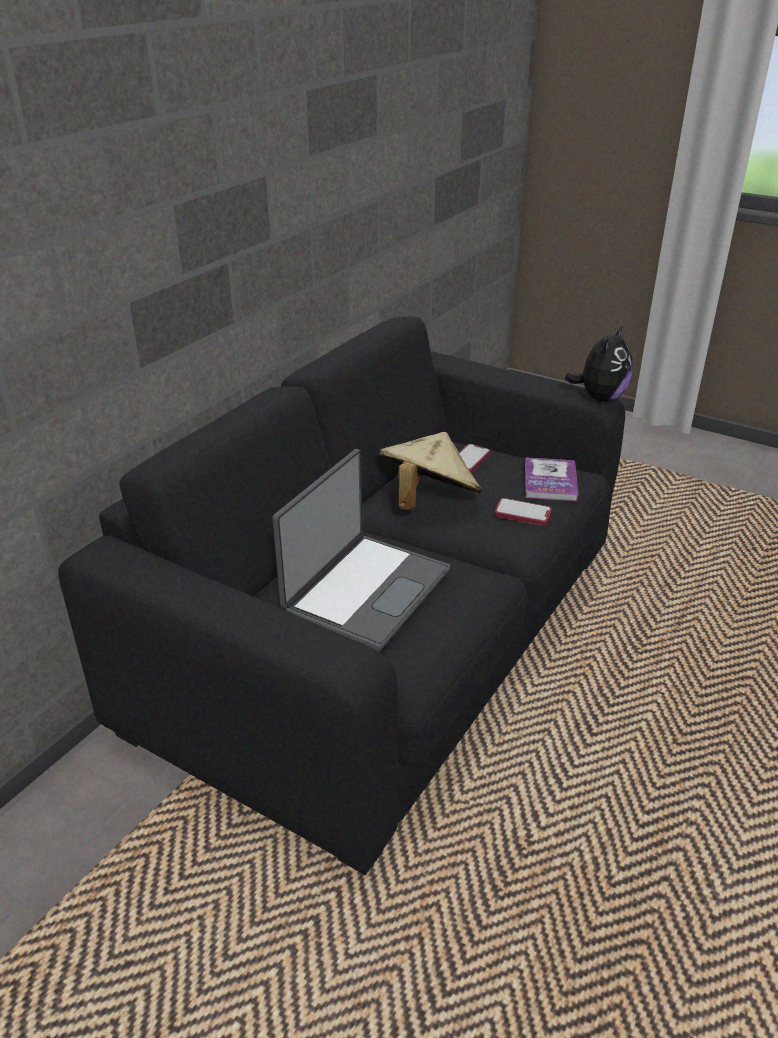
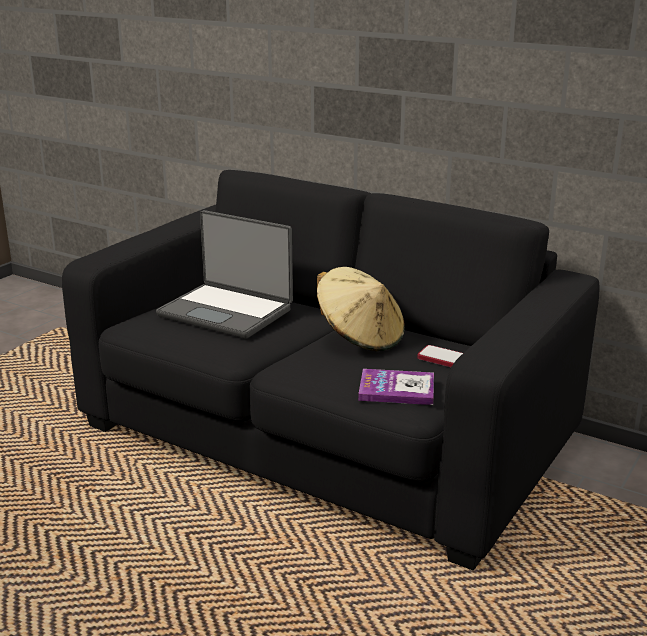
camera: 90 degrees right, 10 degrees down
(522, 513) = (333, 372): phone -> none
(600, 398) = (492, 363): plush toy -> none

